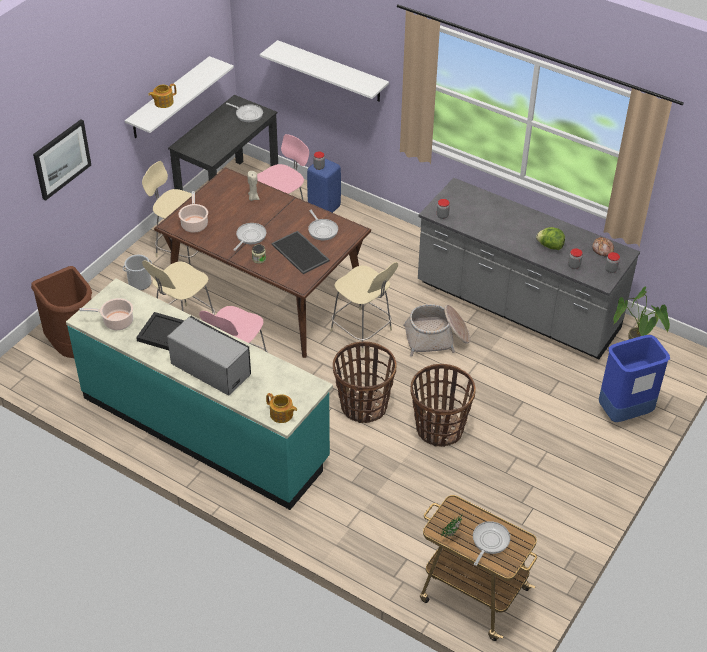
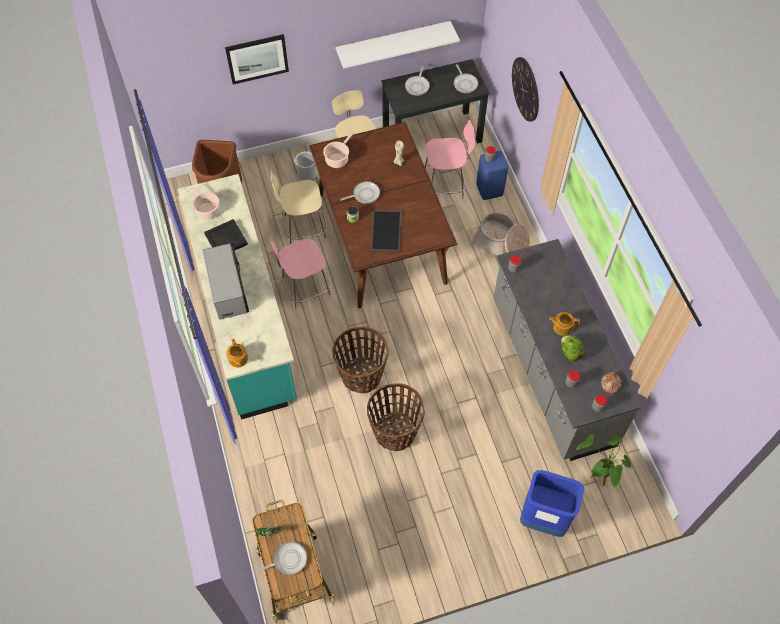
camera: 40 degrees right, 15 degrees up
(163, 102) = (376, 46): teapot -> teapot (562, 327)
(322, 230) = (420, 221): frying pan -> frying pan (417, 86)
(332, 71) = (525, 89): white shelf -> wall clock
(362, 331) = (418, 314): beige chair -> none
(437, 338) = (465, 357): basket -> basket (501, 243)

